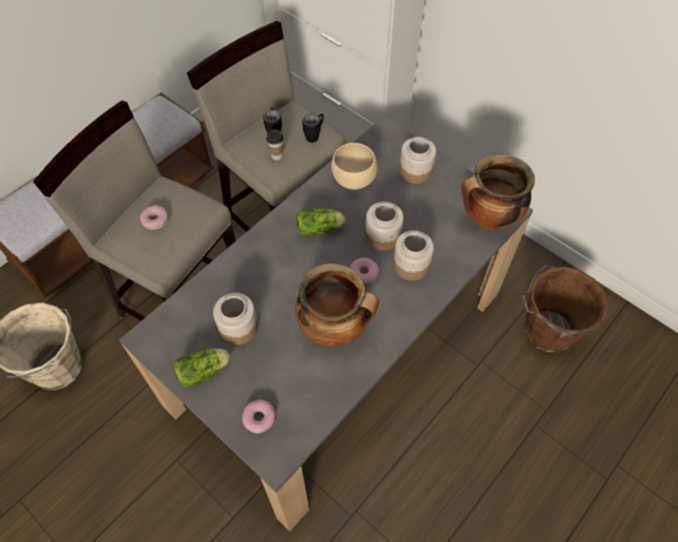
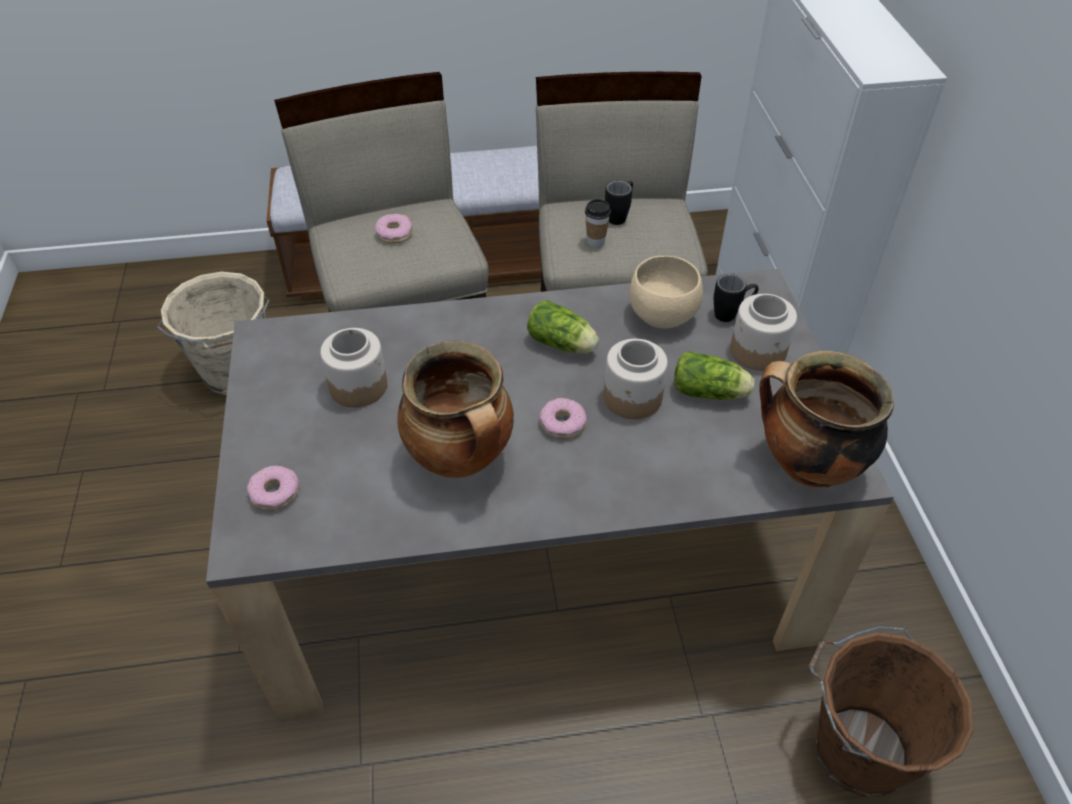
camera: 40 degrees right, 10 degrees down
(205, 371) = (277, 406): lettuce -> lettuce (711, 392)
(315, 135) = (665, 245): black mug -> black mug (731, 314)
(410, 265) = (633, 452): jar -> none

